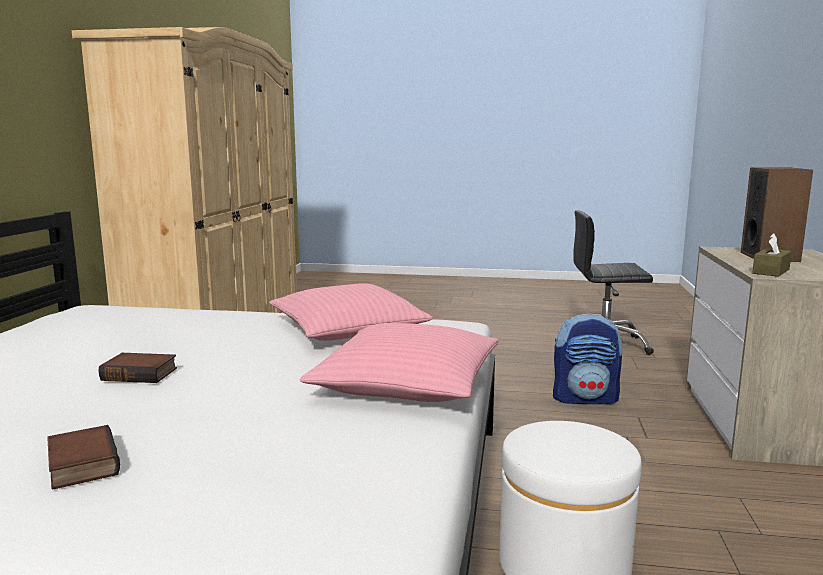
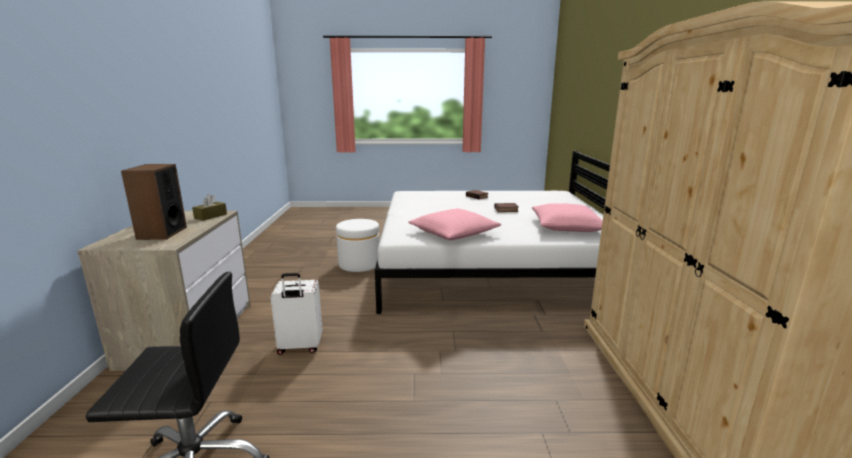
camera: 170 degrees right, 5 degrees up
(407, 383) = (411, 214): pink pillow -> pink pillow (566, 226)
(585, 398) = (300, 347): backpack -> white suitcase

